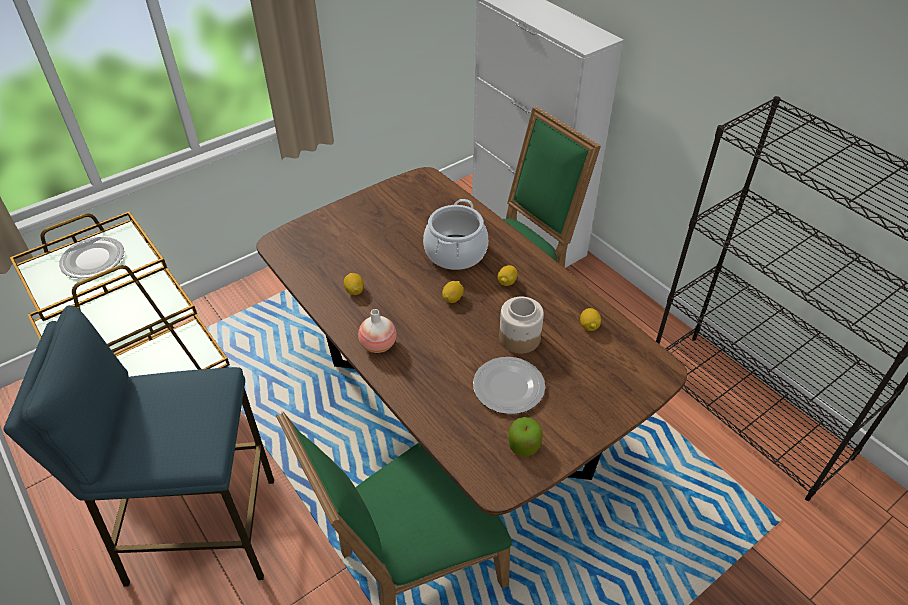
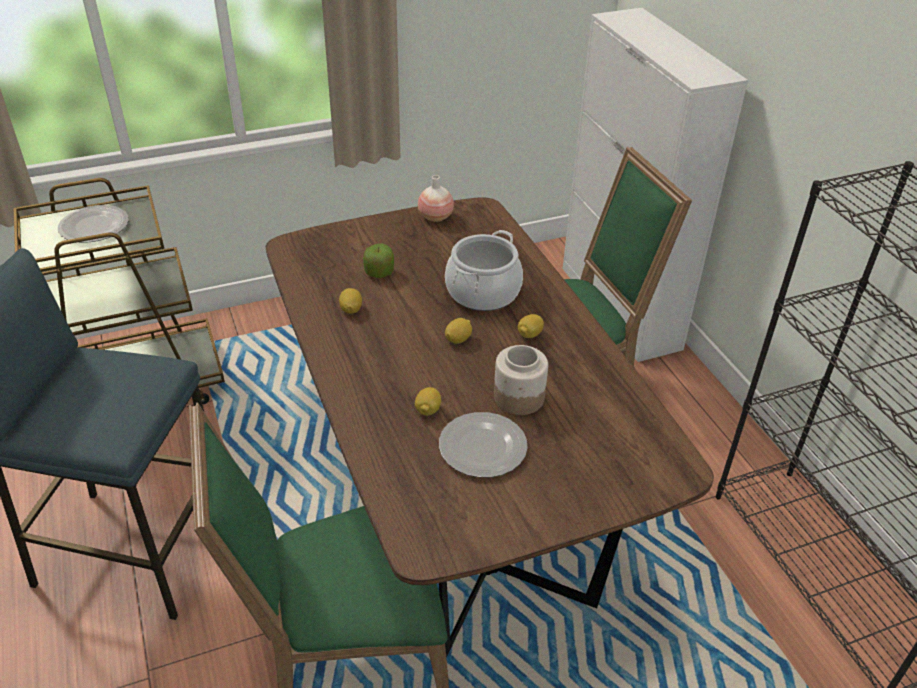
camera: 15 degrees right, 5 degrees down
(378, 345) = (352, 370): vase -> vase (435, 217)
(524, 445) = (473, 514): apple -> apple (379, 272)
(589, 326) = (609, 402): lemon -> lemon (428, 410)

